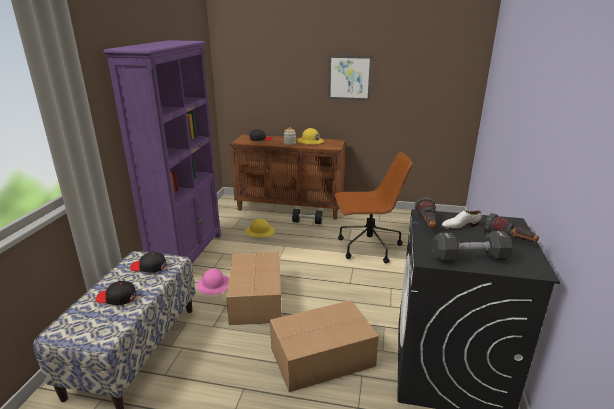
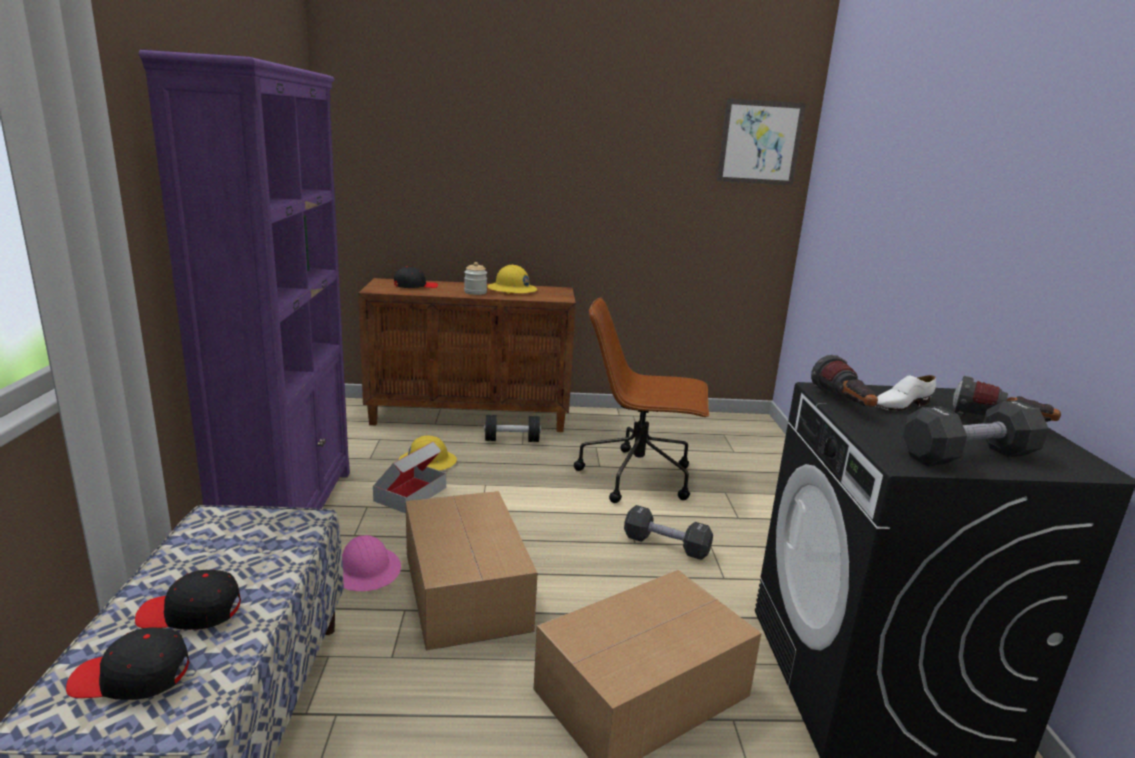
camera: 15 degrees left, 5 degrees down
(148, 267) = (248, 537): black cap -> black cap (131, 677)
(246, 248) = (410, 494): none -> cardboard box
(349, 77) = (580, 175): picture -> picture (760, 142)
(366, 286) = (666, 545): none -> black dumbbell
(367, 247) = (638, 477): brown office chair -> brown office chair turned 150 degrees counterclockwise

